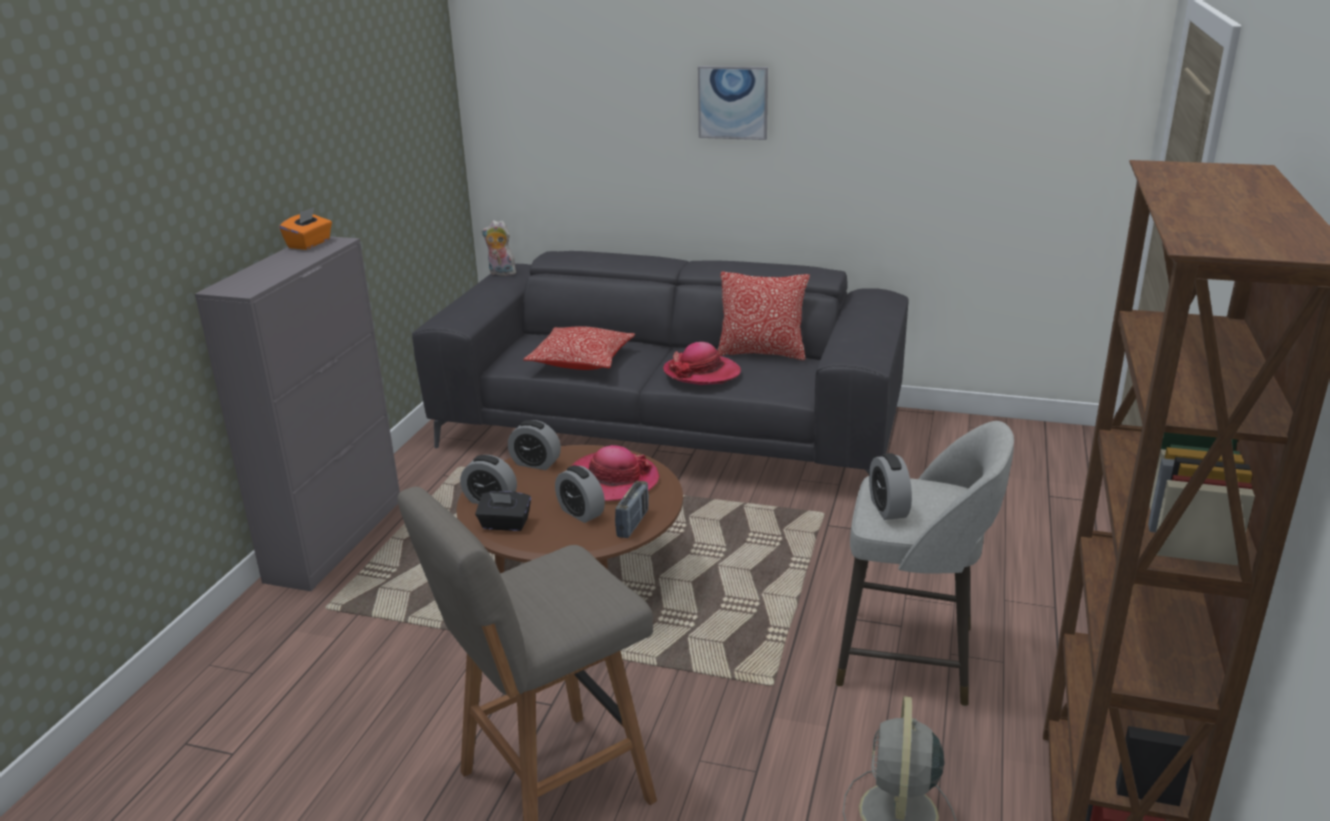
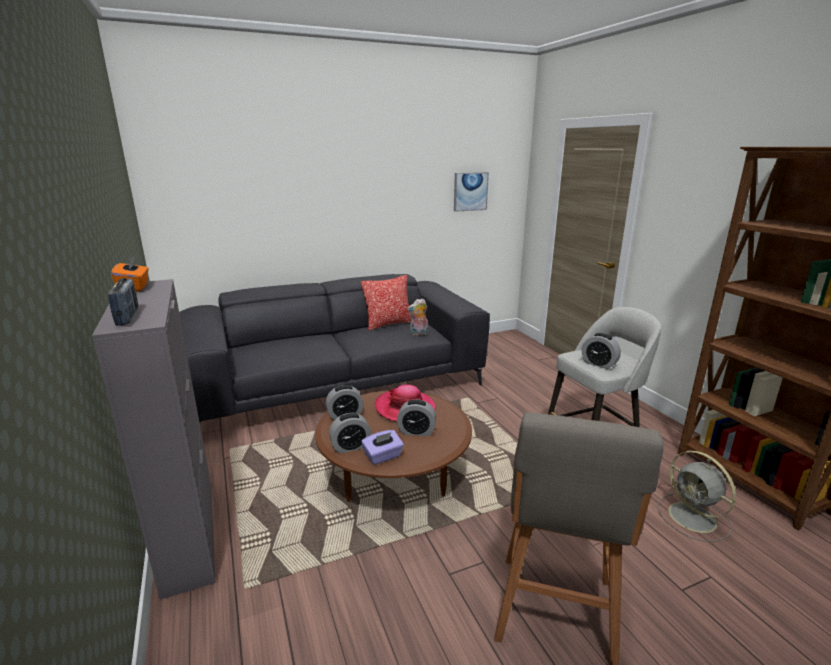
camera: 40 degrees left, 5 degrees down
(500, 273) = (193, 313): plush toy -> plush toy (419, 334)
(505, 524) = (383, 456): black tissue box -> purple tissue box
(581, 361) = (295, 352): pillow -> none
(633, 524) = (453, 426): radio -> radio (128, 317)
(701, 373) = (375, 340): hat -> none
(733, 102) = (335, 185): picture -> picture (470, 191)

